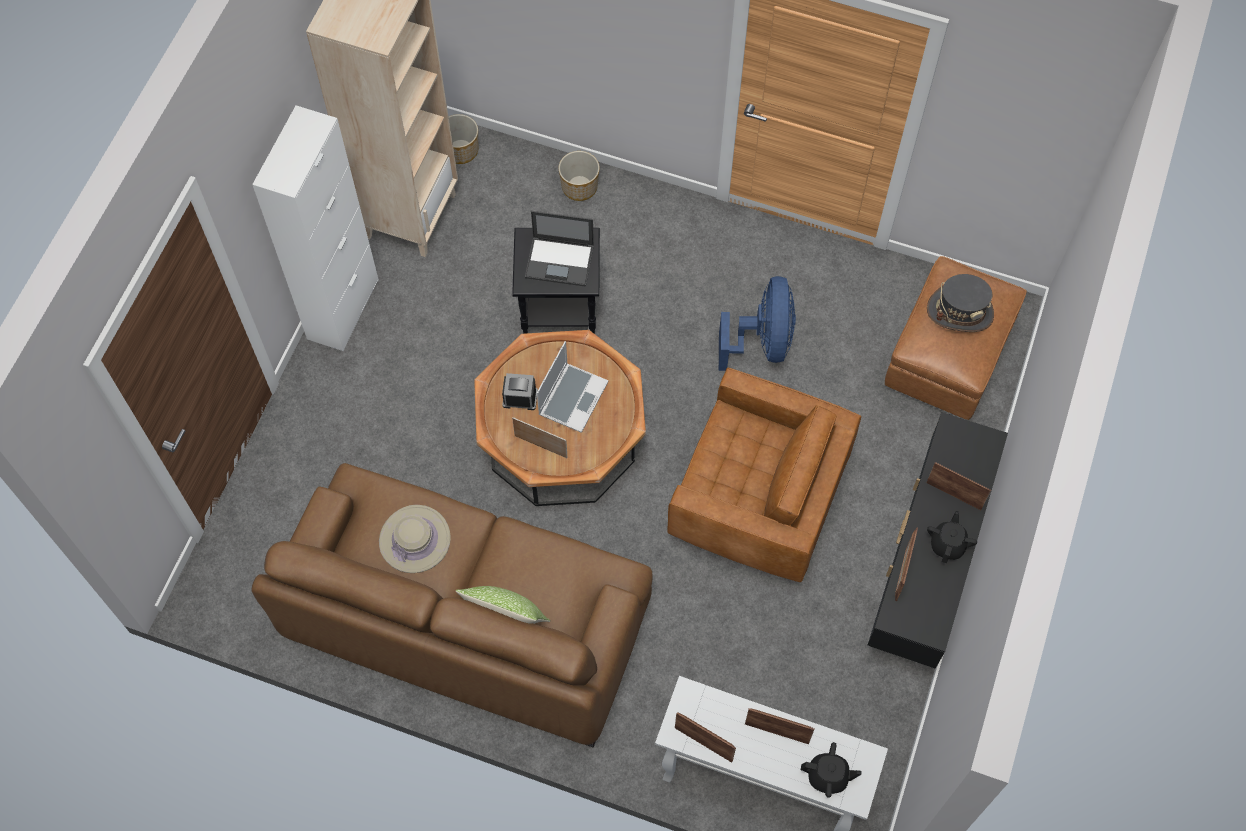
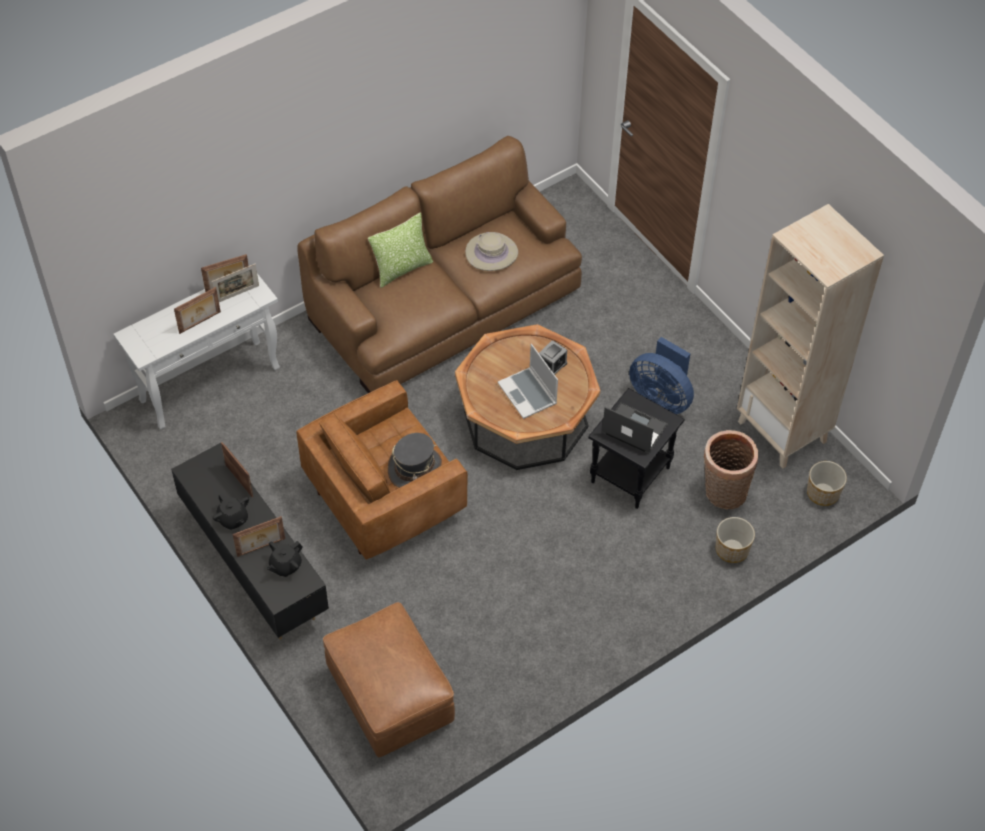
camera: 125 degrees right, 10 degrees down
(343, 309) = (727, 354): white cabinet -> none
(521, 225) = (723, 493): none -> basket
(541, 446) = (506, 357): picture frame -> picture frame (237, 294)
(560, 261) = (633, 428): laptop -> laptop turned 75 degrees clockwise
(762, 342) = (502, 582): blue fan -> blue fan (661, 397)
(828, 776) = (153, 330): black teapot -> black teapot (285, 566)
(960, 311) = (393, 663): grey hat -> grey hat (414, 468)

